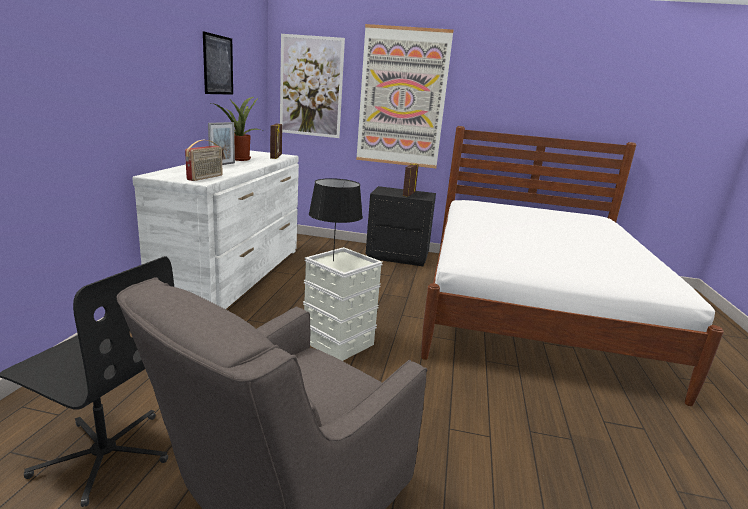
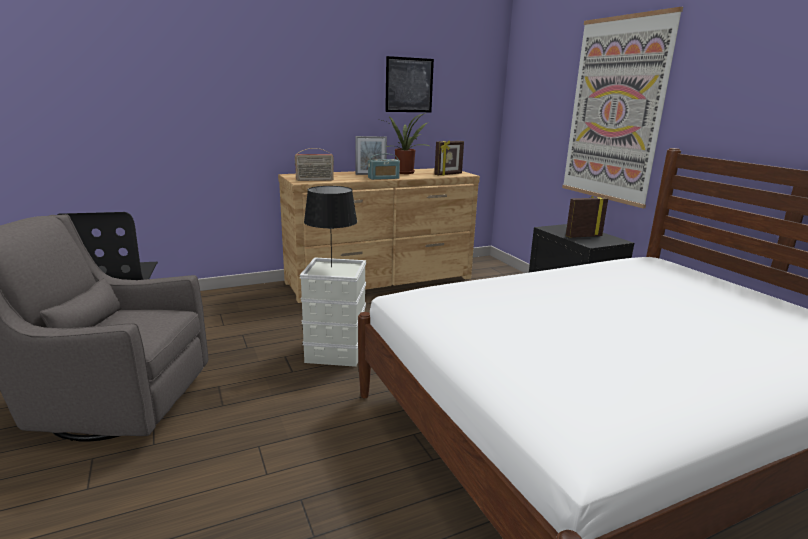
camera: 55 degrees right, 0 degrees up
(235, 276) = (381, 280): white dresser -> brown dresser
(249, 167) = (383, 178): none -> radio
(311, 87) = (533, 102): picture -> none

